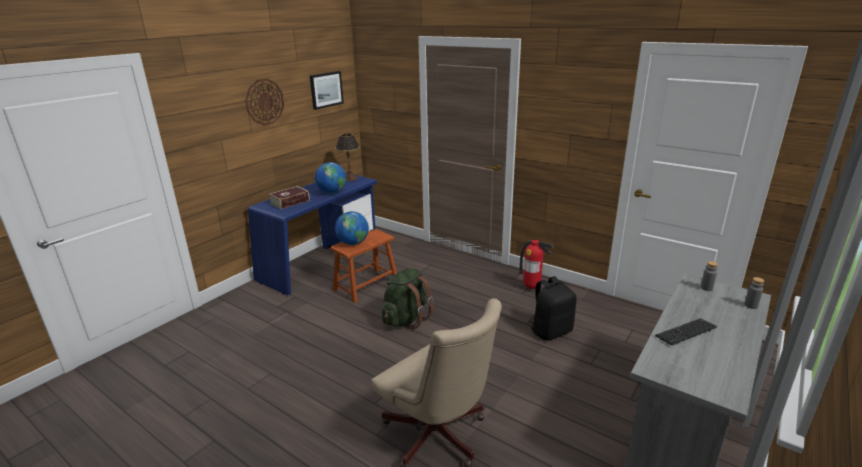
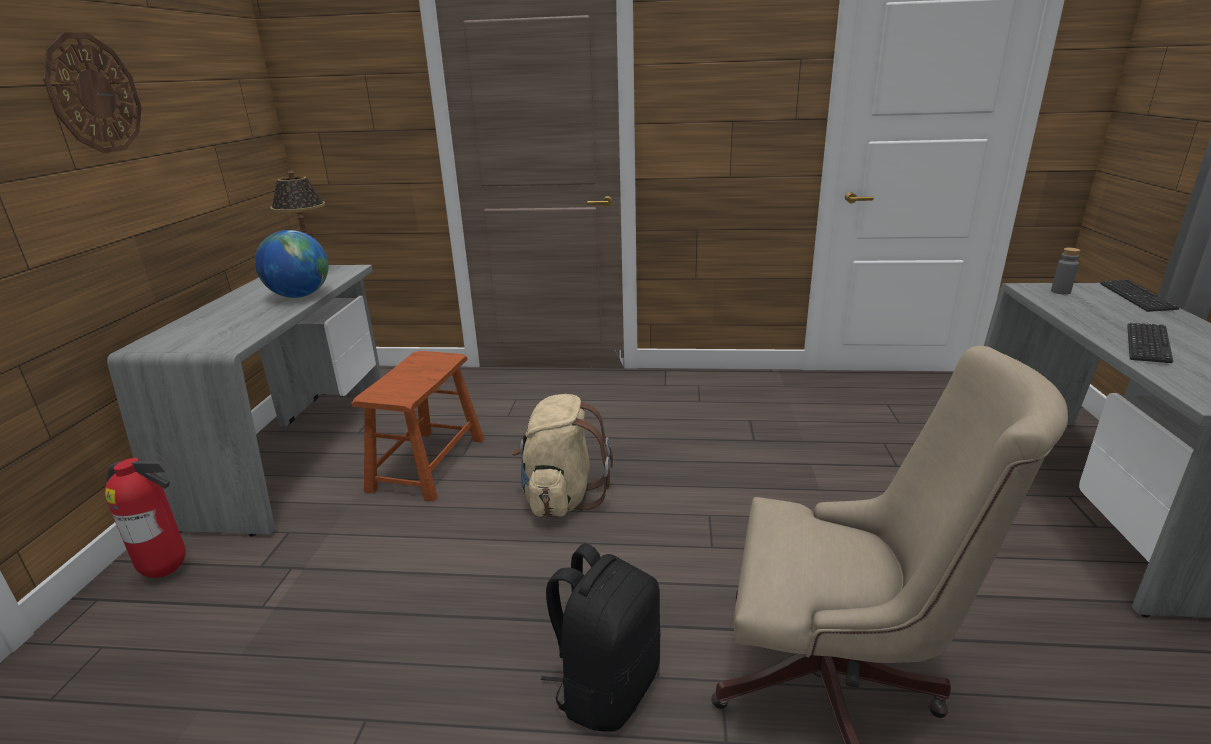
camera: 30 degrees left, 0 degrees up
(290, 202) = (216, 327): book -> none
(321, 262) = (295, 450): blue desk -> grey desk
(326, 89) = (220, 87): picture -> none
(353, 243) = (396, 382): globe -> none
(406, 319) = (561, 497): green backpack -> beige backpack
(532, 287) = (704, 389): fire extinguisher -> fire extinguisher (167, 571)
(551, 331) = (797, 439): black backpack -> black backpack (606, 687)
(751, 305) = (1136, 297): grey bottle -> keyboard

